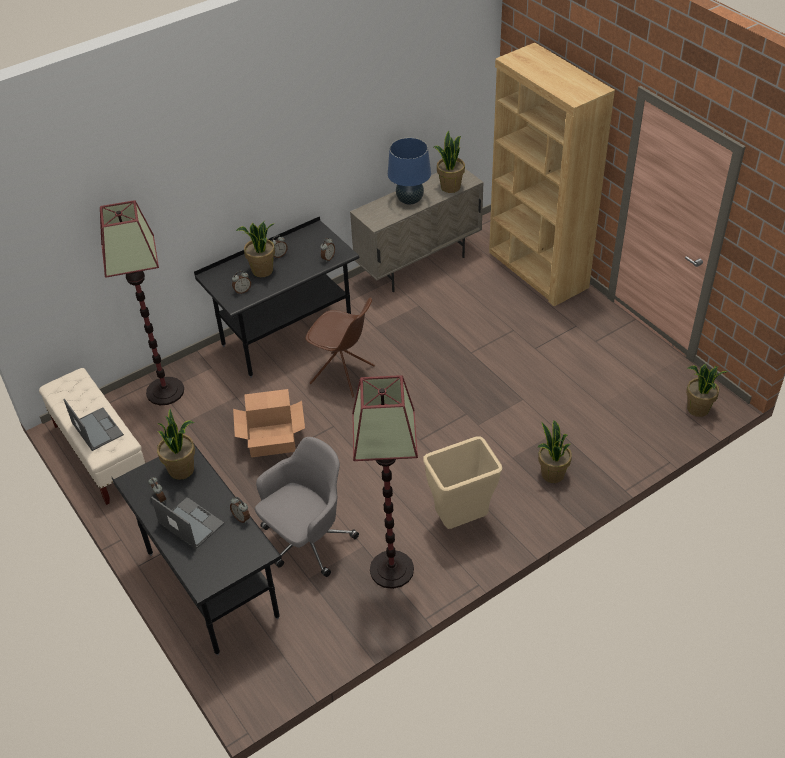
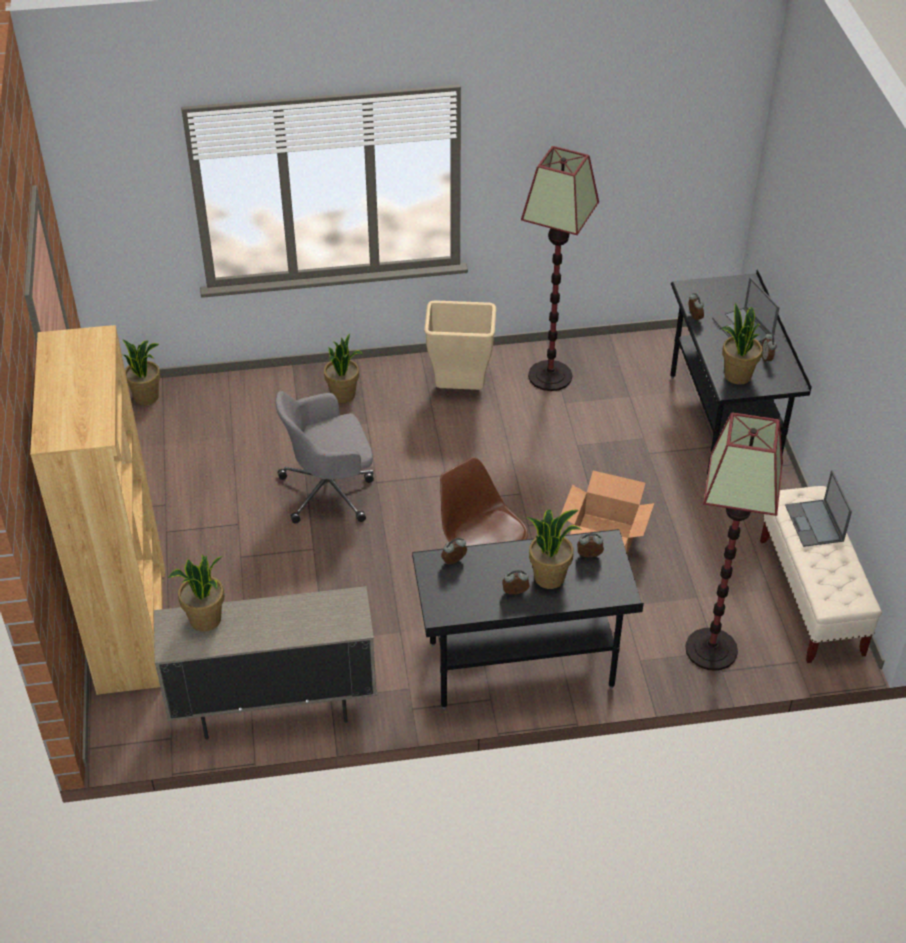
camera: 155 degrees left, 0 degrees up
(306, 541) = (616, 425): grey office chair -> grey office chair (330, 490)
(410, 200) = (278, 620): blue table lamp -> none

